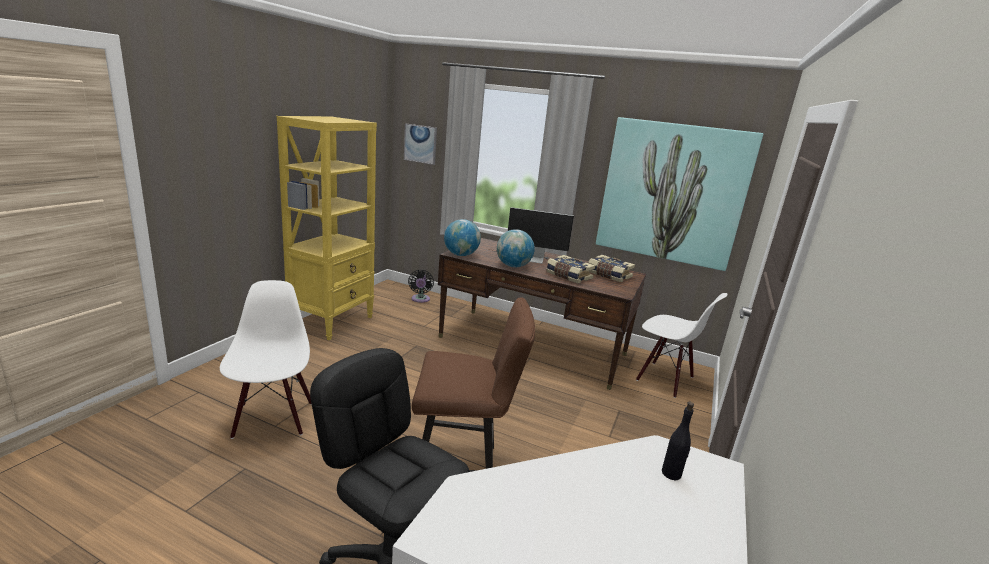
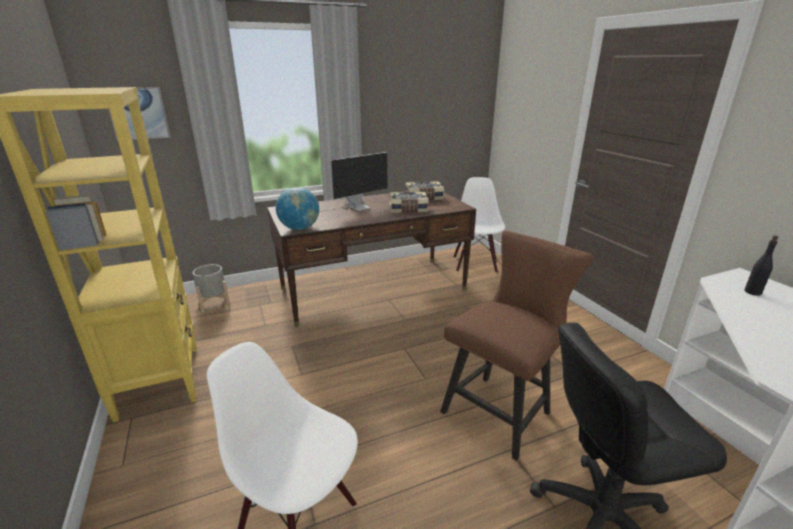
camera: 45 degrees left, 5 degrees up
(420, 299) = (214, 304): black fan -> grey planter
(513, 266) = (359, 219): globe -> none
(664, 379) = (475, 264): white chair -> white chair turned 75 degrees counterclockwise
(672, 193) = (434, 112): picture -> none

